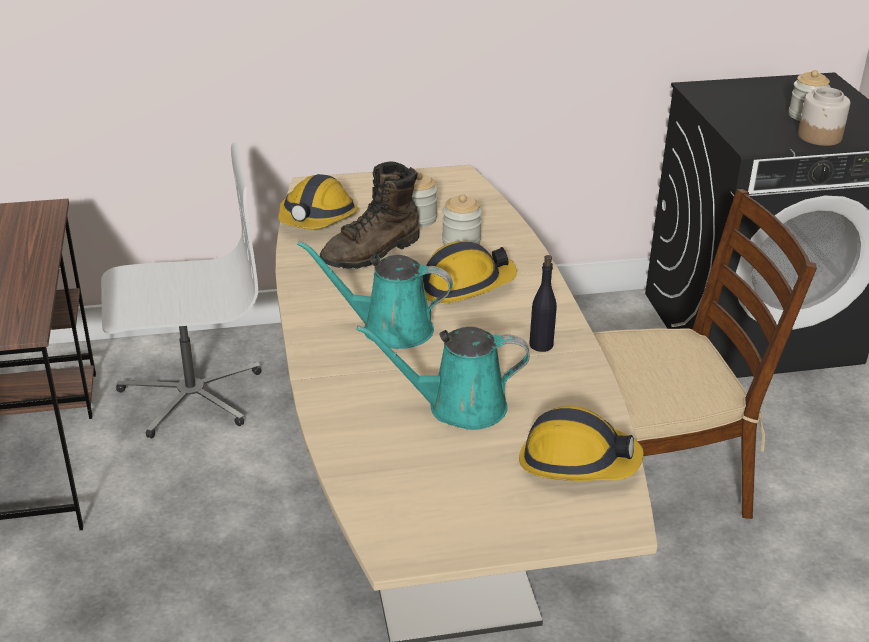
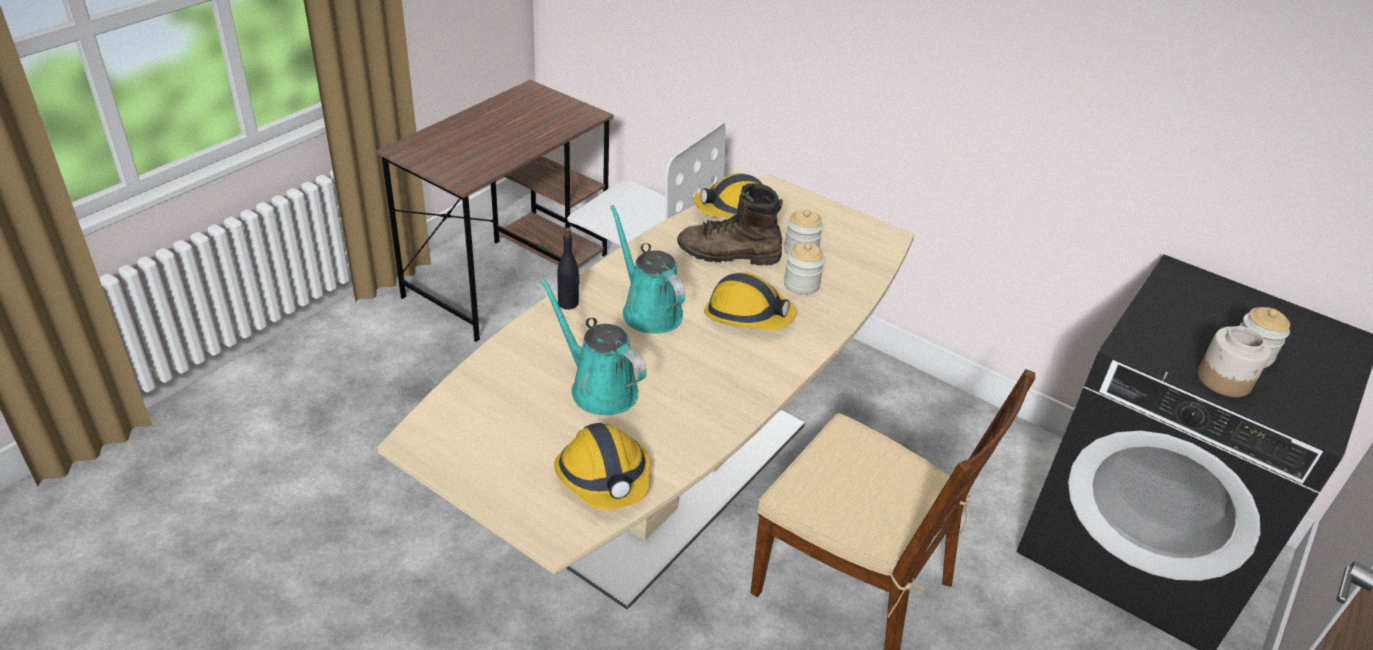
camera: 45 degrees right, 5 degrees up
(541, 345) = (724, 389): black bottle -> black bottle (568, 303)

